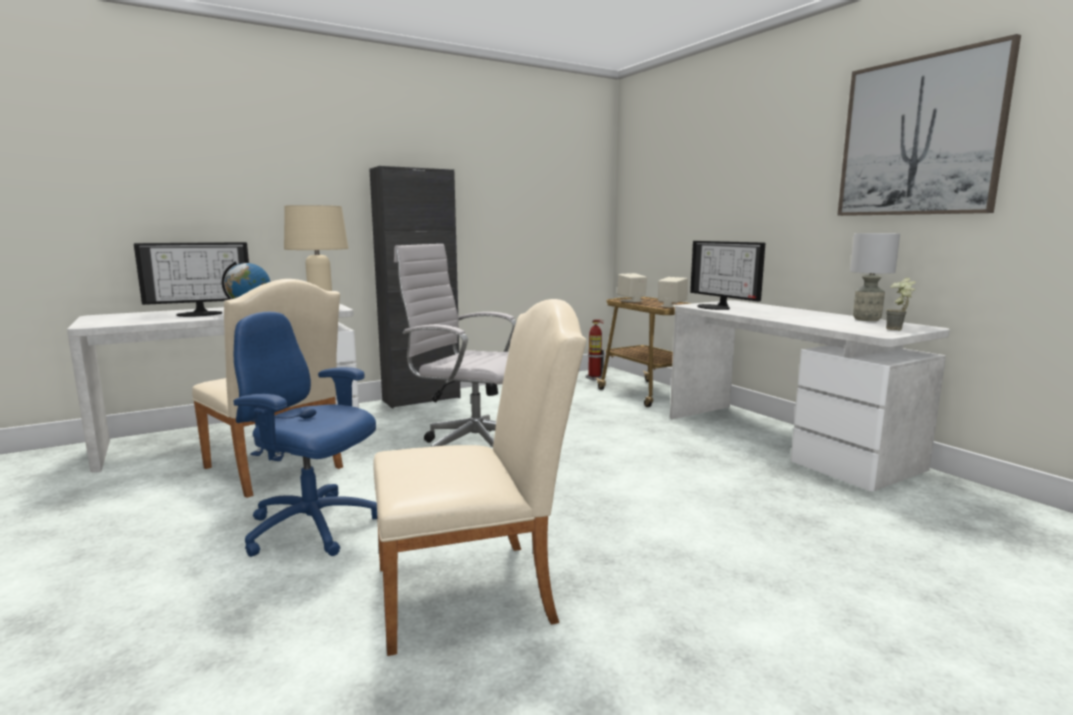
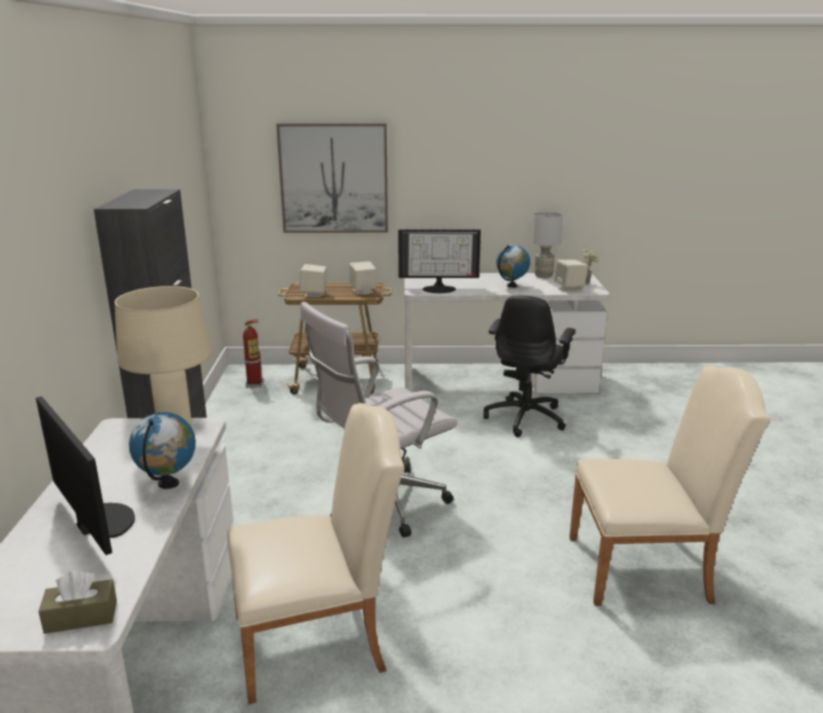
camera: 60 degrees left, 10 degrees up
(99, 323) = (81, 617): none -> brown tissue box
(200, 313) = (100, 522): monitor -> monitor turned 45 degrees counterclockwise
(313, 528) = (498, 631): blue office chair -> none
(477, 591) = (648, 568): beige chair -> beige chair turned 75 degrees clockwise
(722, 468) = (526, 418): none -> black office chair
(793, 317) = (512, 286): none -> globe
(851, 328) = (569, 289): none -> beige speaker
(919, 137) = (559, 142): picture -> picture (334, 178)

